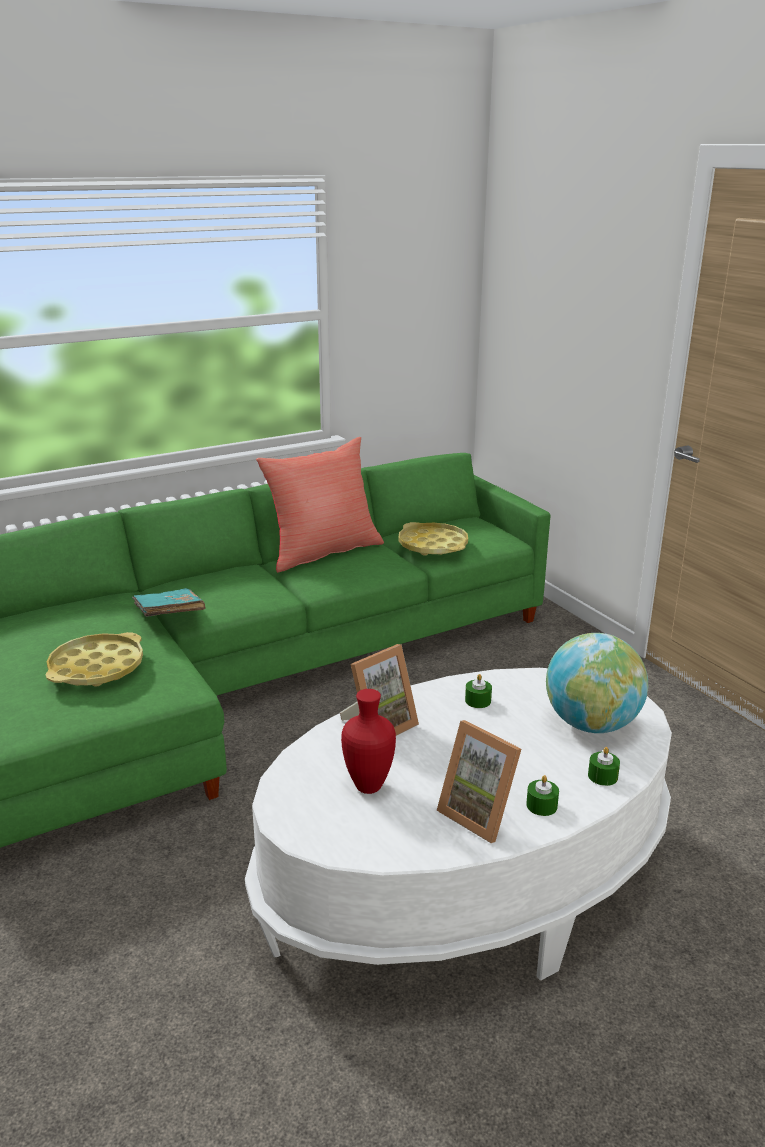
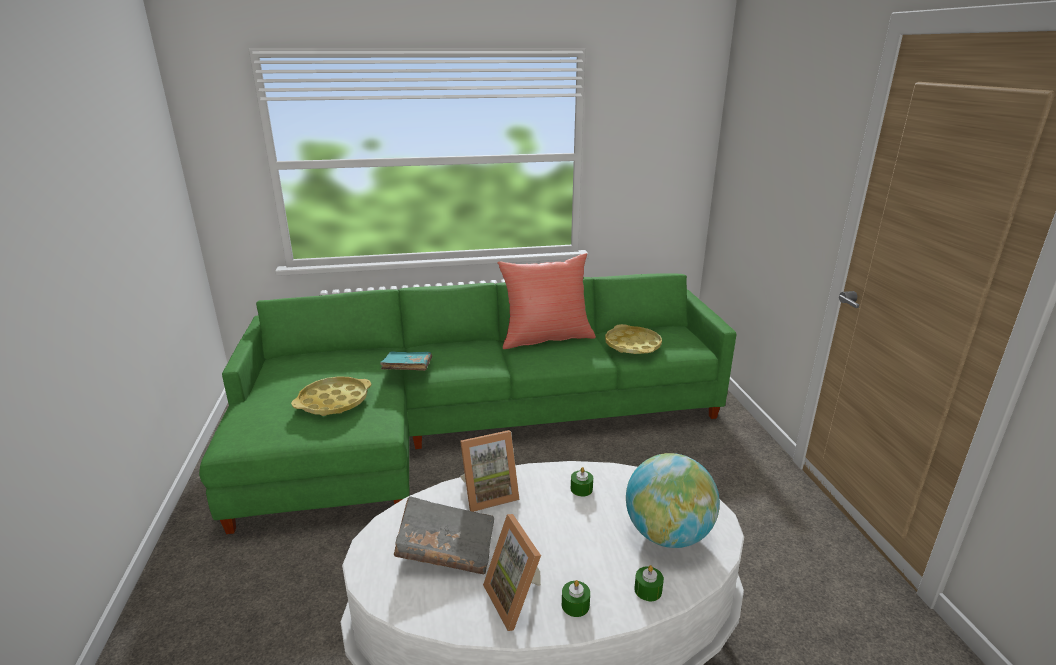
camera: 20 degrees right, 0 degrees up
(370, 787) = (446, 548): red vase -> grey book

